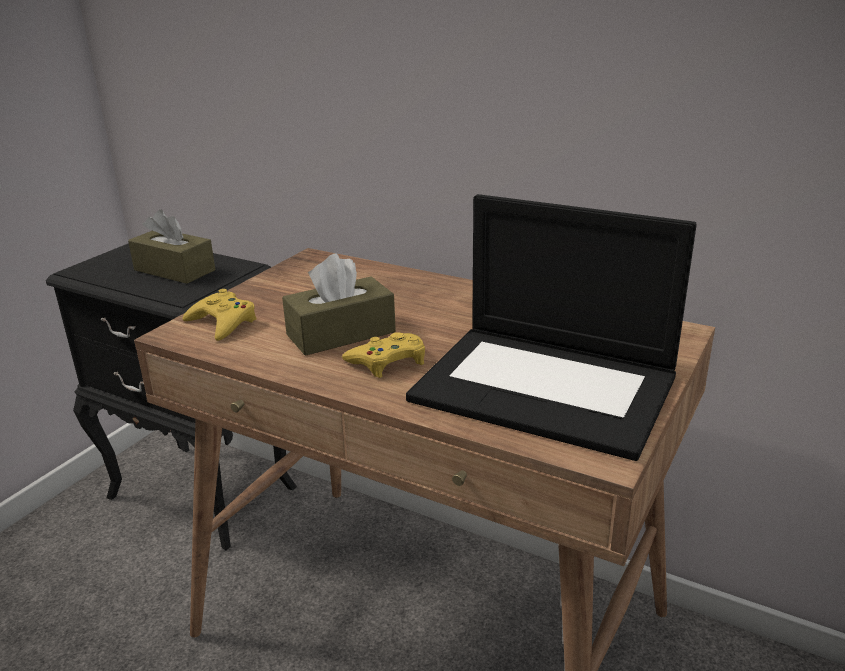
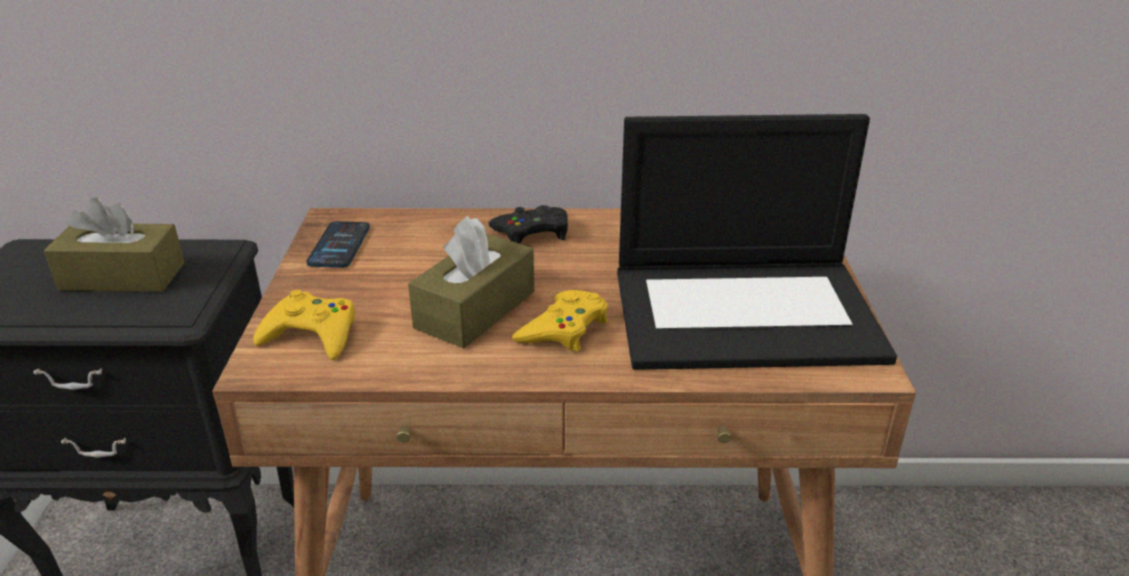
camera: 30 degrees left, 5 degrees up
(299, 274) = (339, 246): none -> phone
(440, 293) = (532, 233): none -> black game controller

